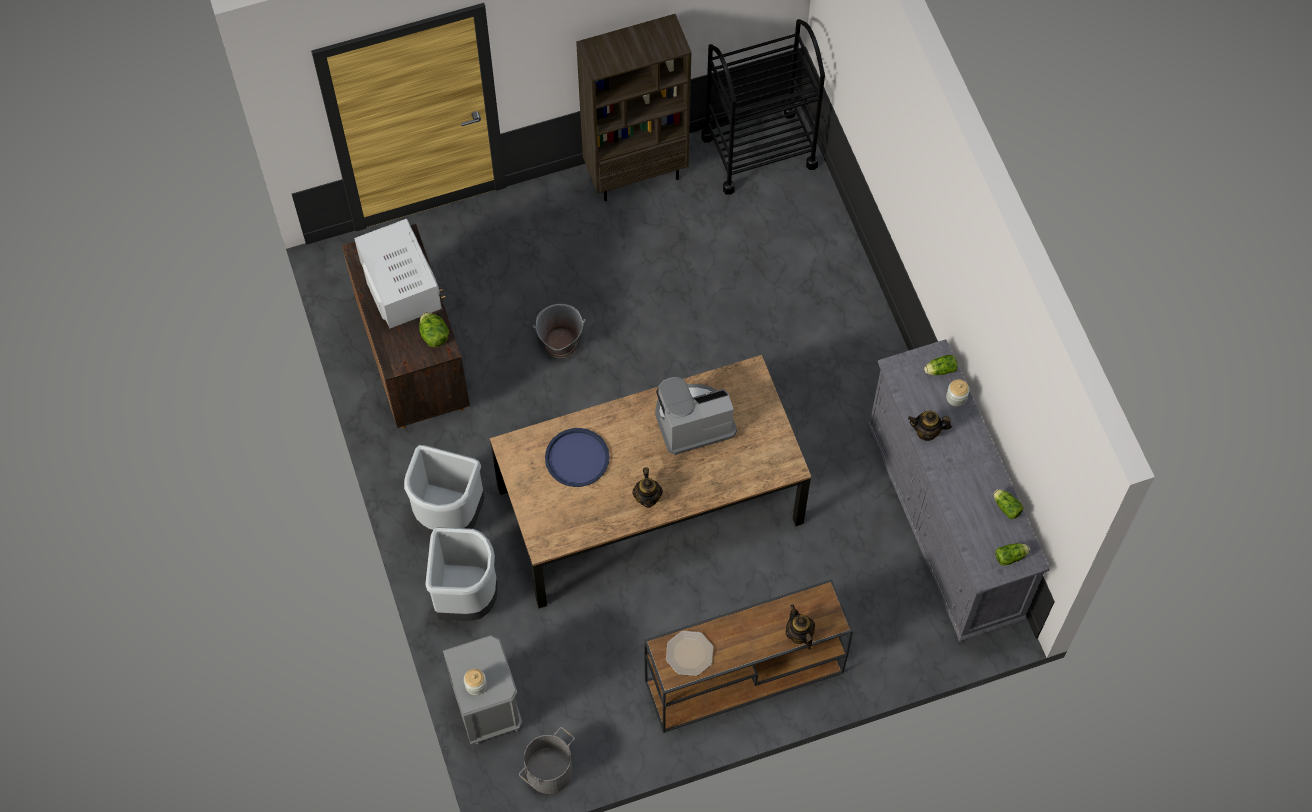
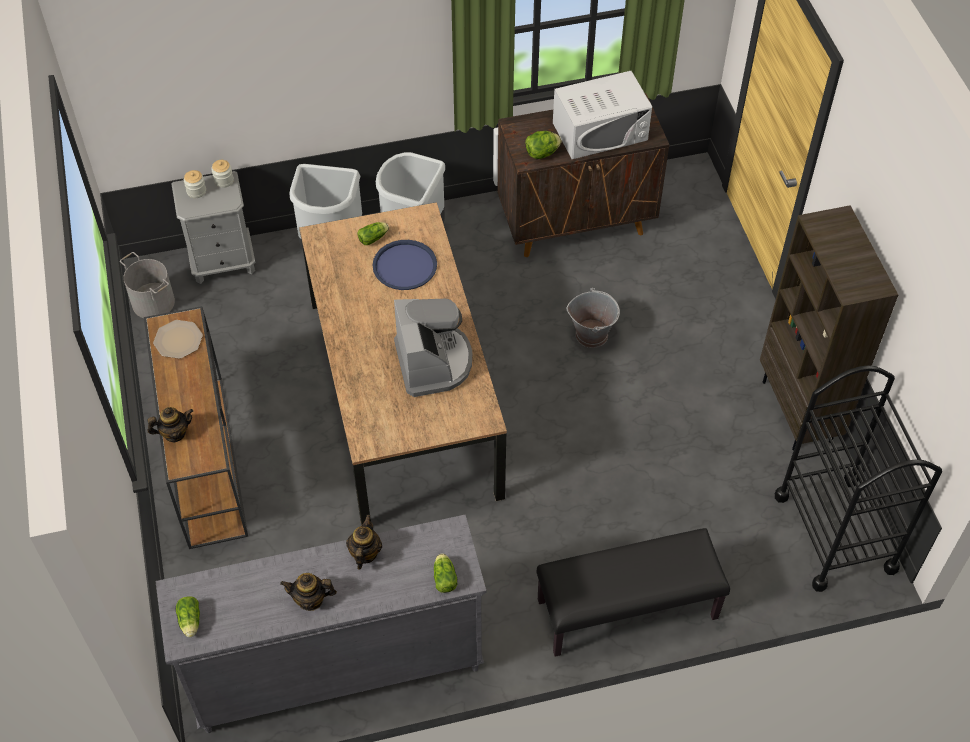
camera: 95 degrees right, 10 degrees down
(647, 497) = (352, 318): teapot -> teapot (310, 600)
(855, 305) = (627, 610): none -> black bench
(956, 397) = (405, 590): jar -> jar (224, 181)
(1005, 506) = (254, 625): lettuce -> lettuce (374, 238)

